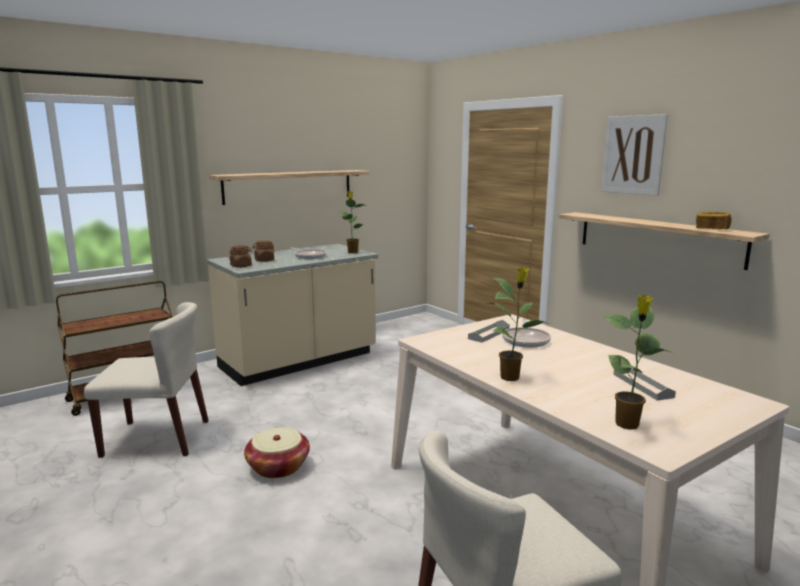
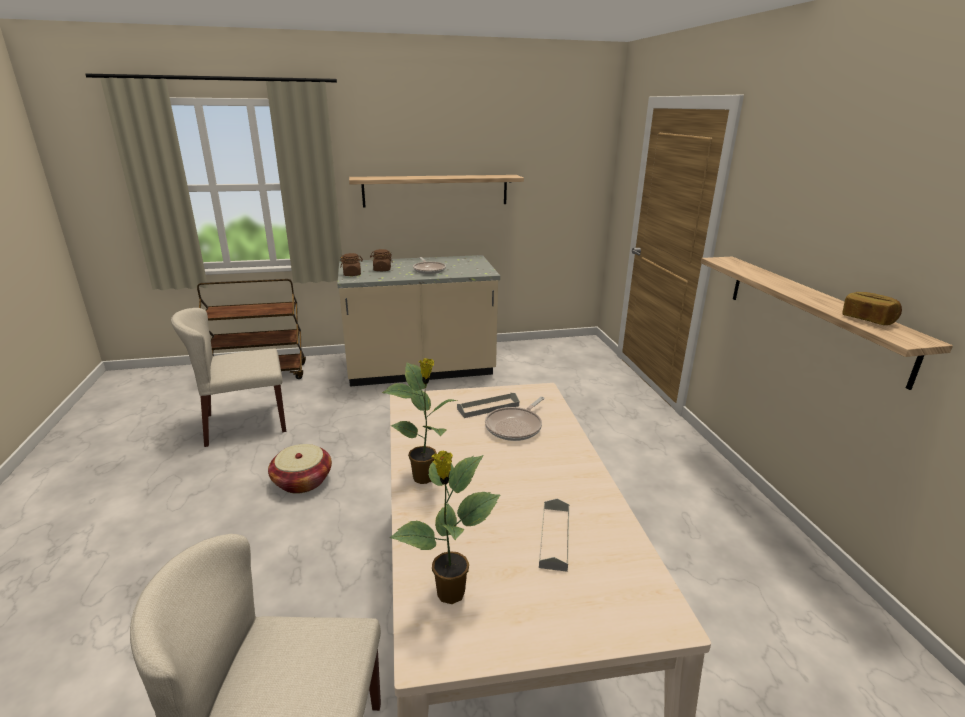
camera: 25 degrees right, 10 degrees up
(157, 438) = (245, 423): beige chair -> beige chair turned 135 degrees clockwise
(352, 252) = (478, 269): potted plant -> none
(633, 155) = (804, 190): picture -> none

